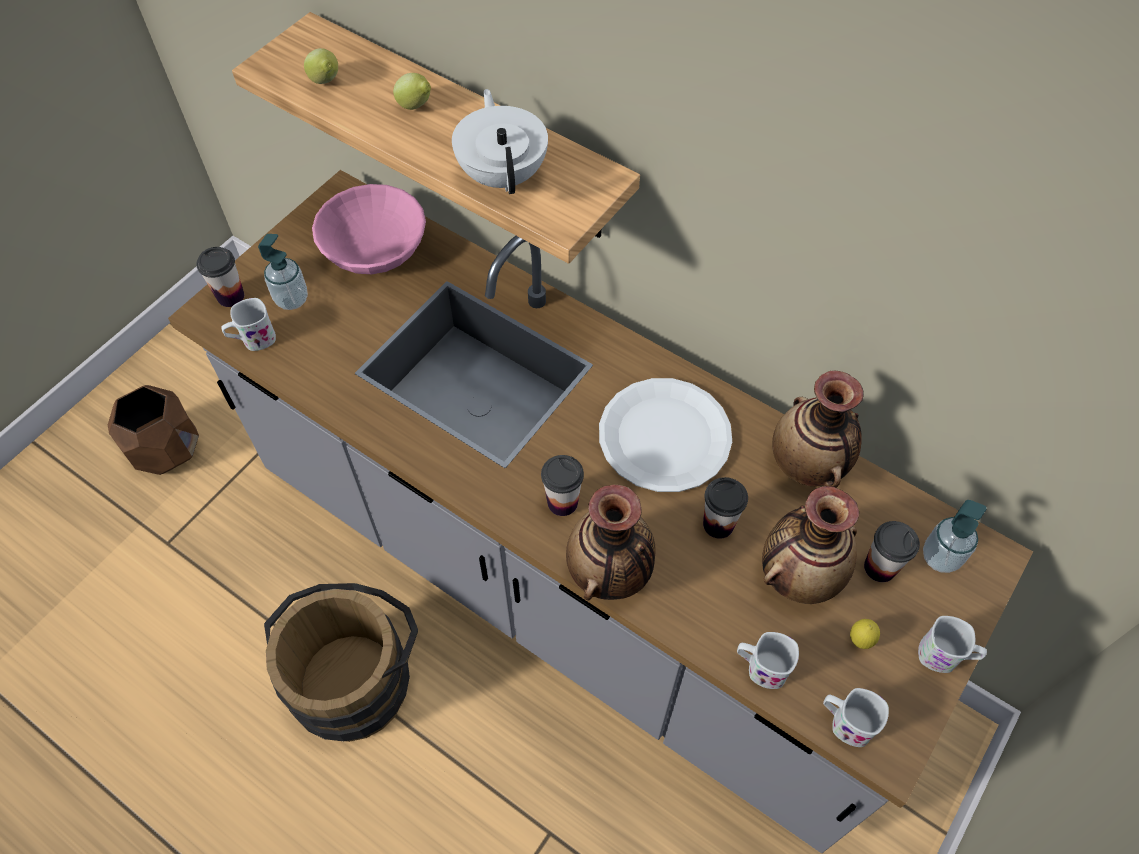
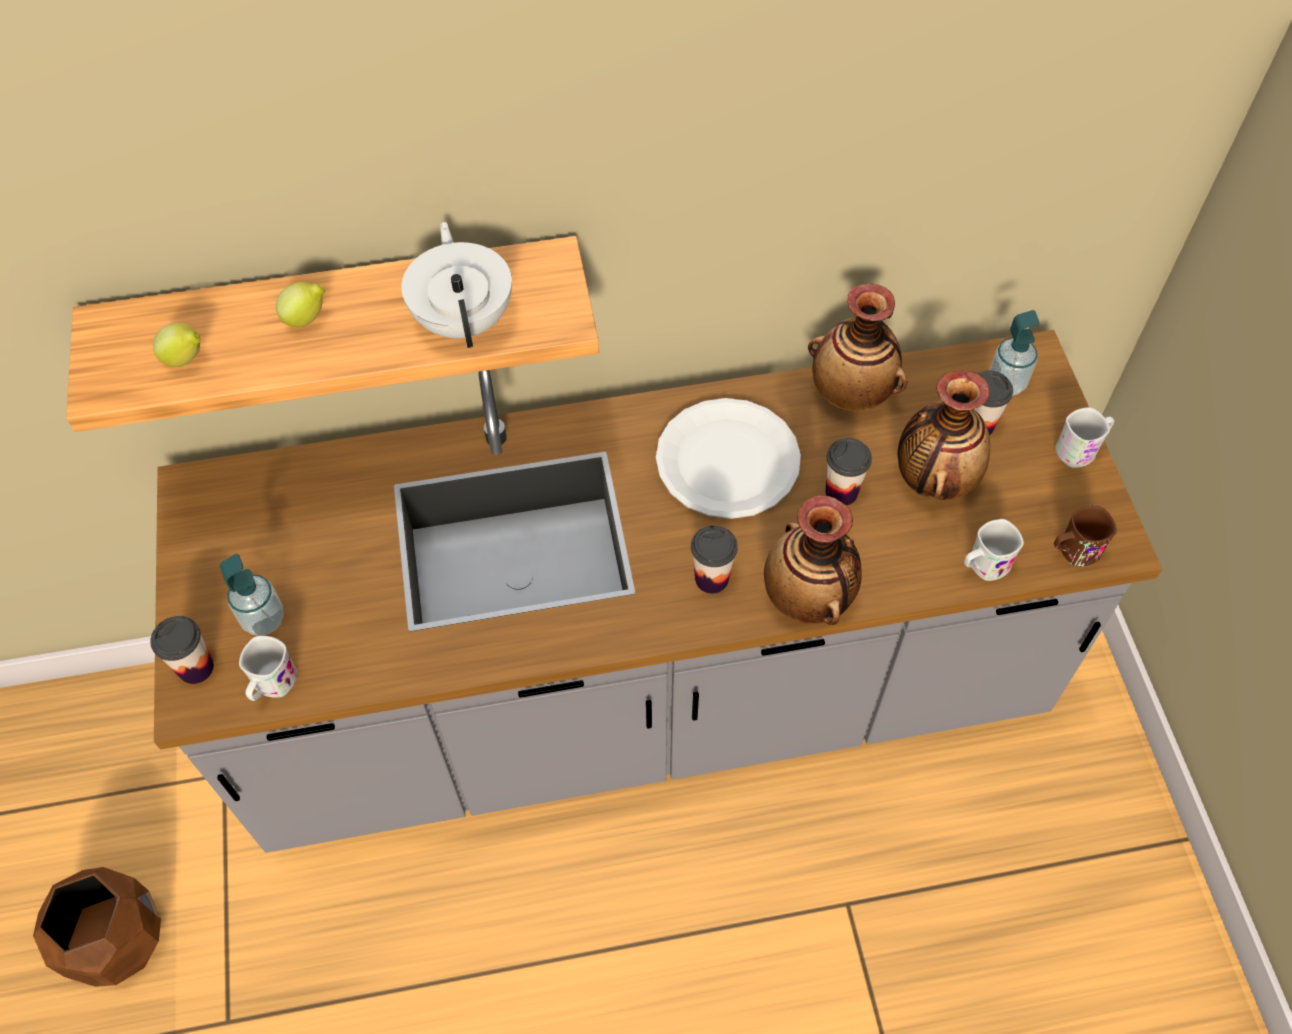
camera: 45 degrees left, 0 degrees up
(356, 675) = (553, 948): brown bucket -> none
(373, 245) = (284, 508): pink bowl -> none
(503, 174) = (464, 319): white teapot -> white teapot turned 45 degrees clockwise
(845, 722) = (1073, 551): white mug -> brown mug
(859, 640) = (1021, 488): lemon -> none

